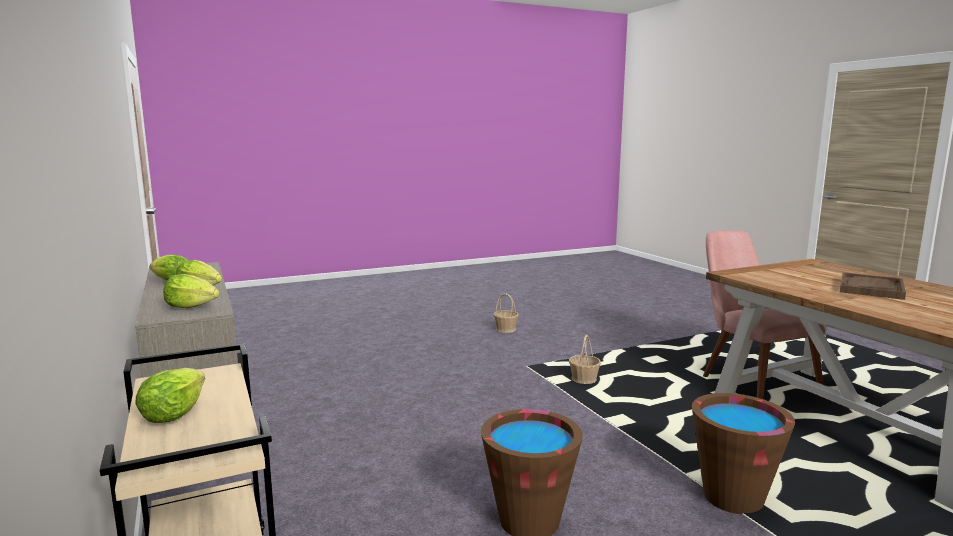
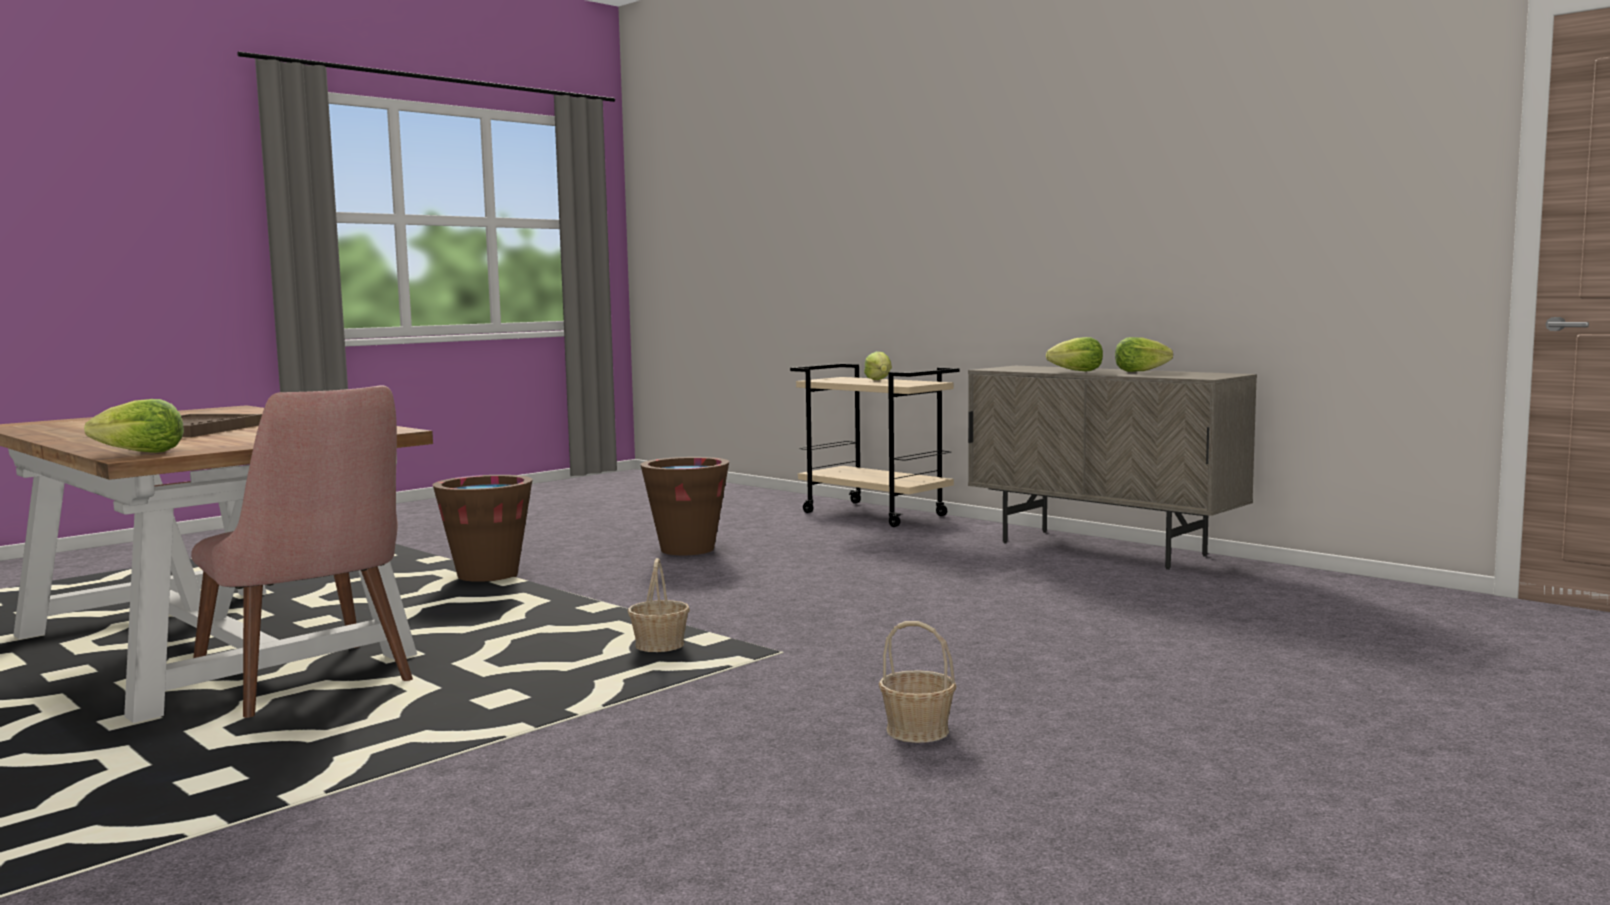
camera: 160 degrees right, 5 degrees down
(191, 307) = (1022, 368): lettuce -> lettuce (142, 453)

